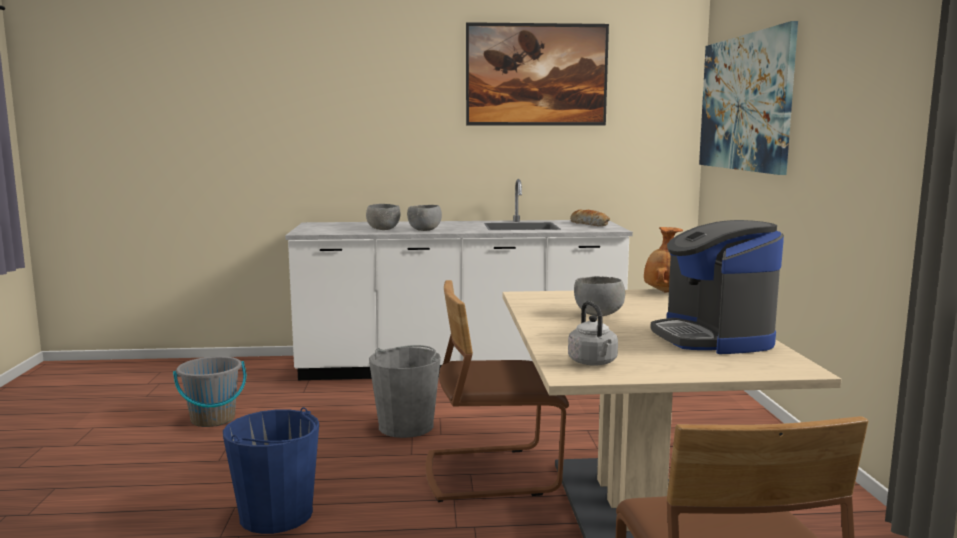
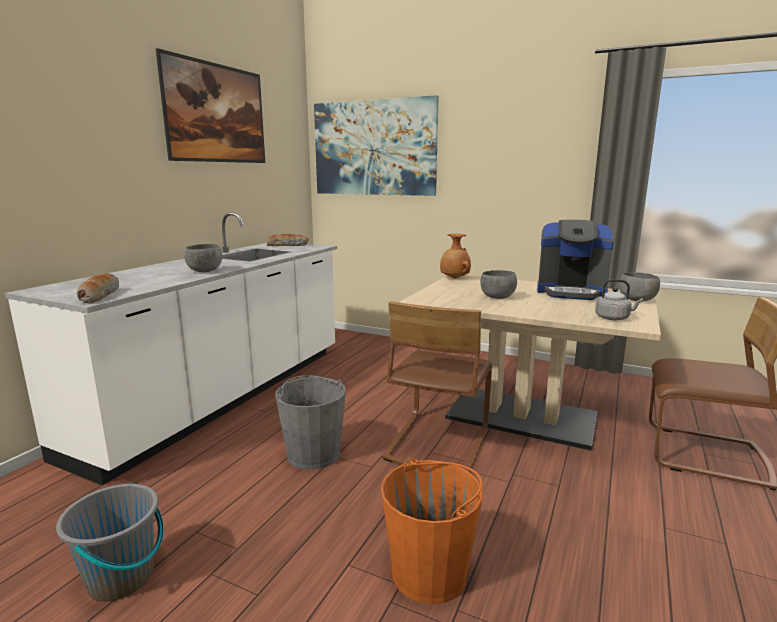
camera: 60 degrees left, 5 degrees up
(276, 515) = (430, 573): blue bucket -> orange bucket
(316, 231) = (99, 295): none -> bread
(384, 229) = (164, 278): grey bowl -> grey bowl (636, 300)

